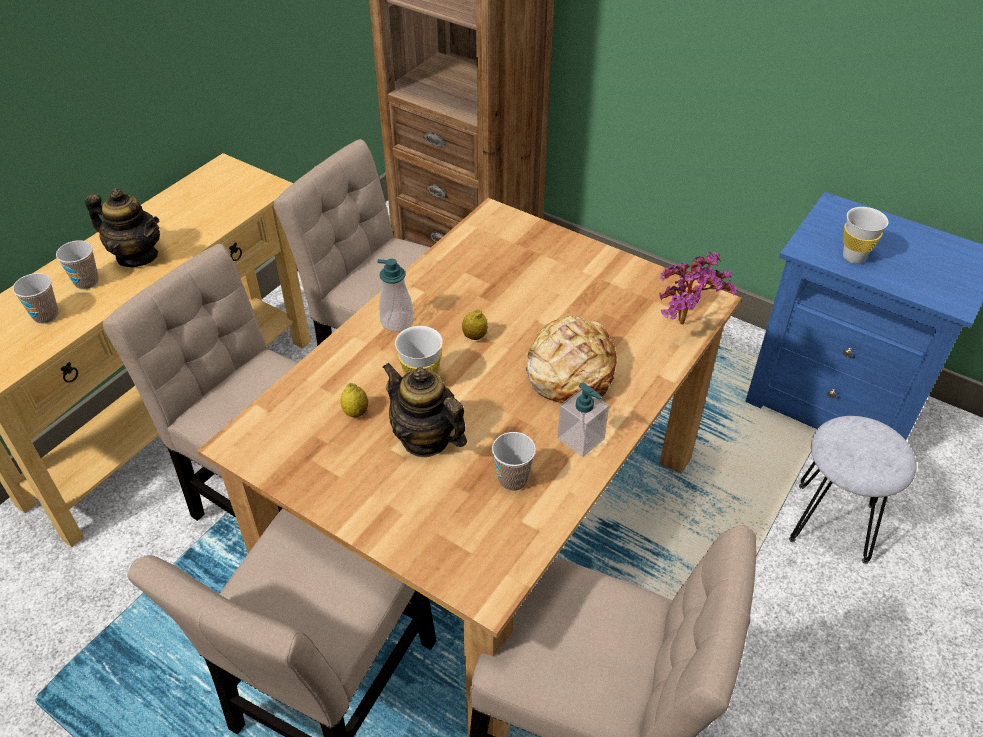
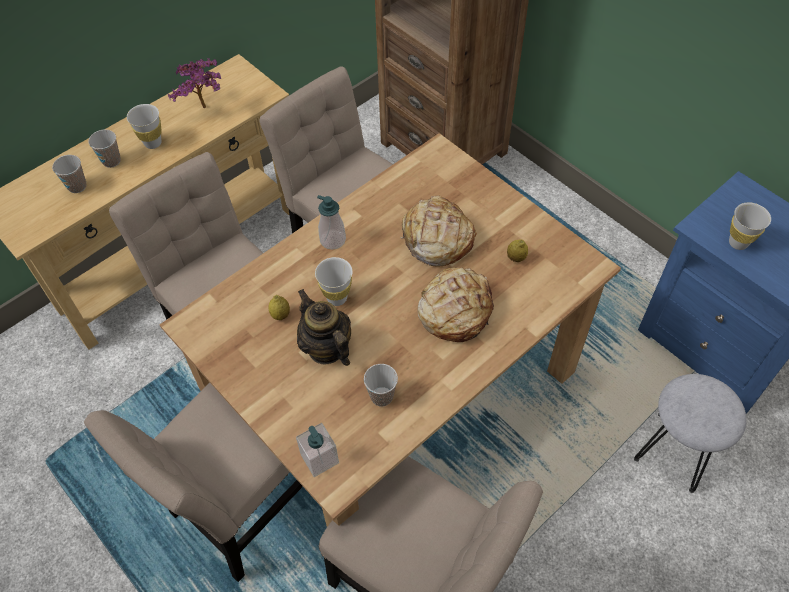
camera: 15 degrees right, 10 degrees up
(137, 256) = (153, 143): teapot -> white cup
(475, 336) = (389, 264): lemon -> lemon (516, 258)
(522, 302) = (436, 239): none -> bread
(581, 439) = (445, 372): soap dispenser -> soap dispenser (320, 459)
(686, 326) = (564, 286): potted plant -> potted plant (206, 109)

